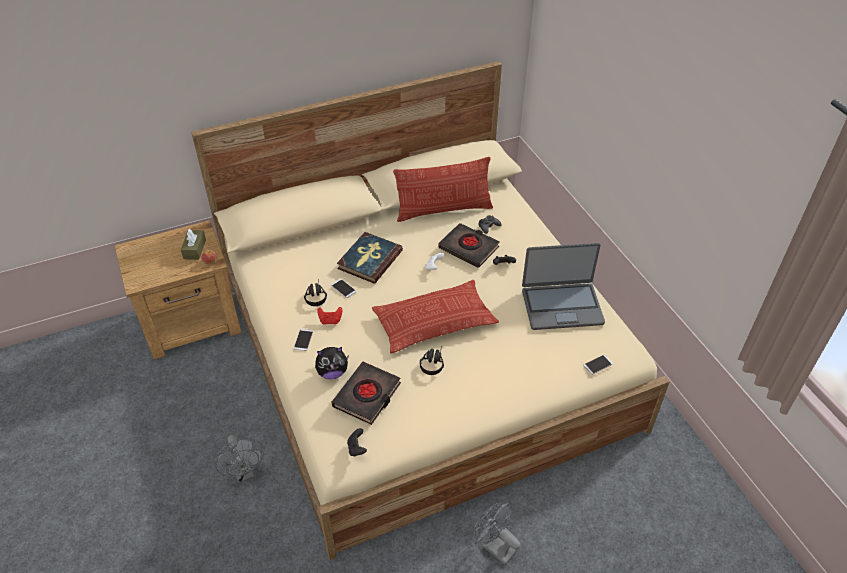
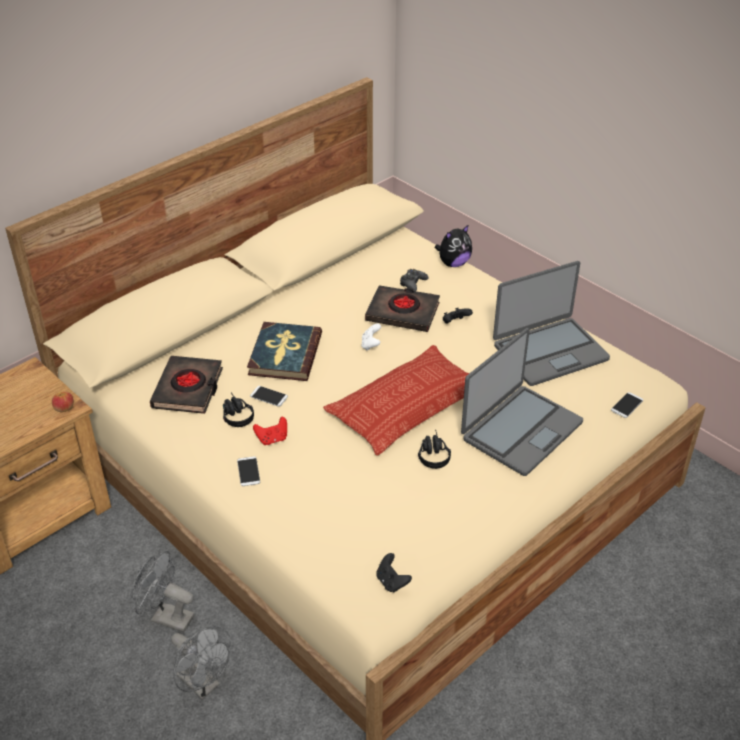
camera: 20 degrees left, 5 degrees down
(194, 249) = (33, 398): brown tissue box -> none
(332, 372) = (309, 500): plush toy -> plush toy (453, 263)
(367, 395) = (372, 514): black book -> black book (188, 389)
(443, 210) = (347, 277): pillow -> none
(493, 547) = (572, 671): grey fan -> grey fan (166, 617)
(506, 362) = (520, 430): none -> laptop

